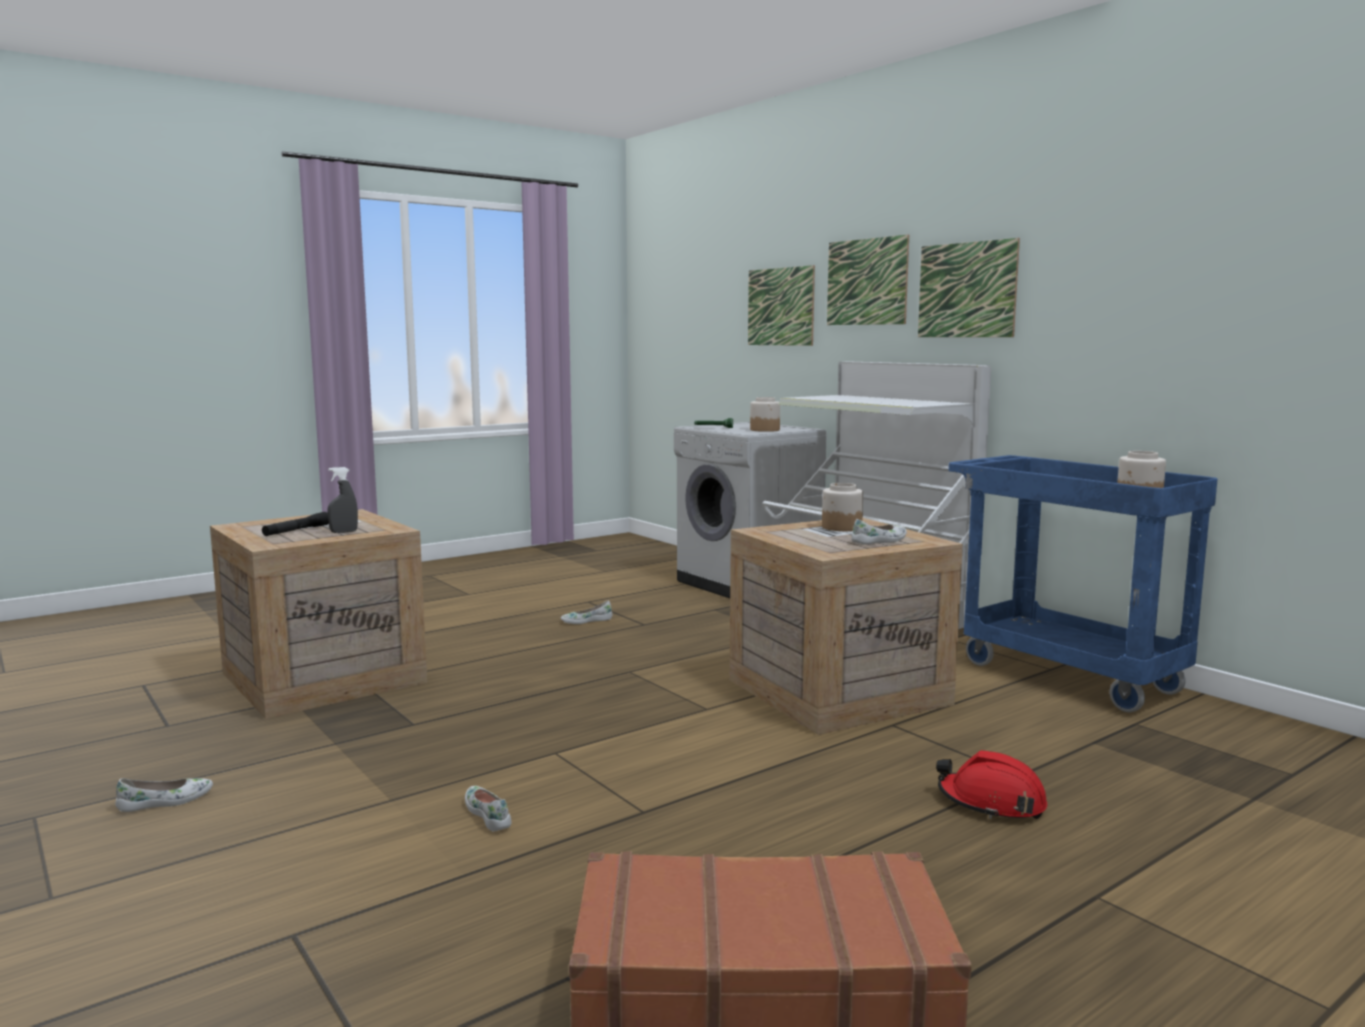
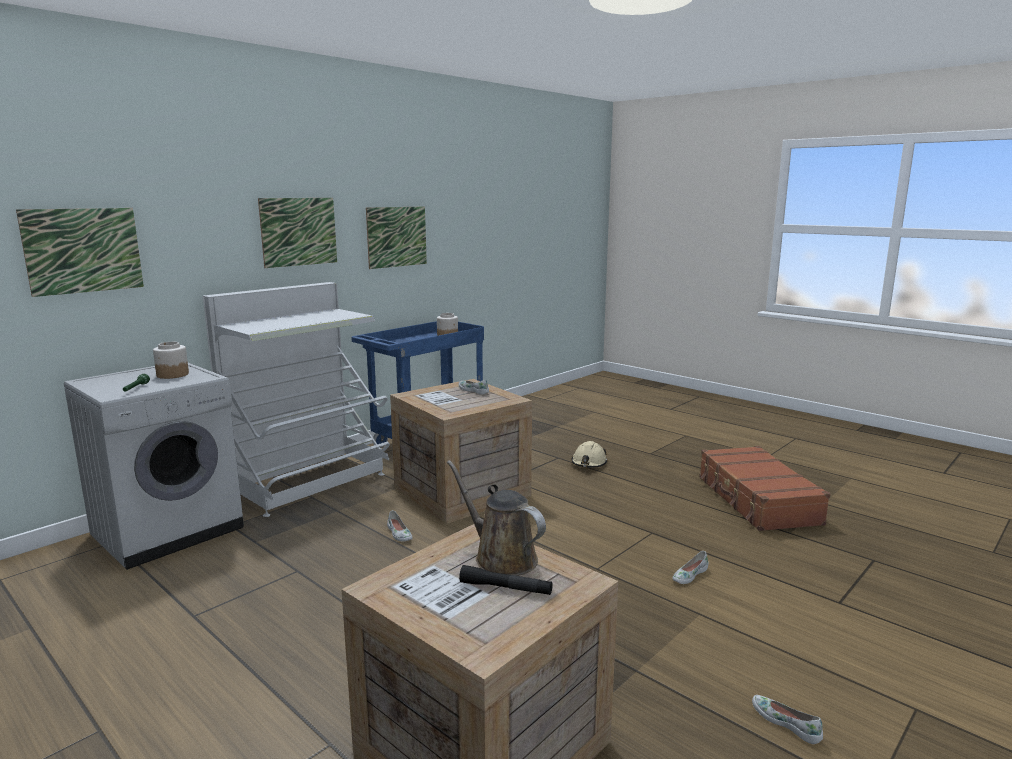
camera: 100 degrees left, 5 degrees up
(343, 532) = (501, 557): grey spray bottle -> brown watering can
(586, 621) = (277, 604): white shoe -> white shoe (399, 534)
(841, 527) = (432, 397): jar -> none
(866, 282) = (203, 225): picture -> picture (397, 236)
(991, 803) = (589, 463): red hard hat -> beige hard hat

